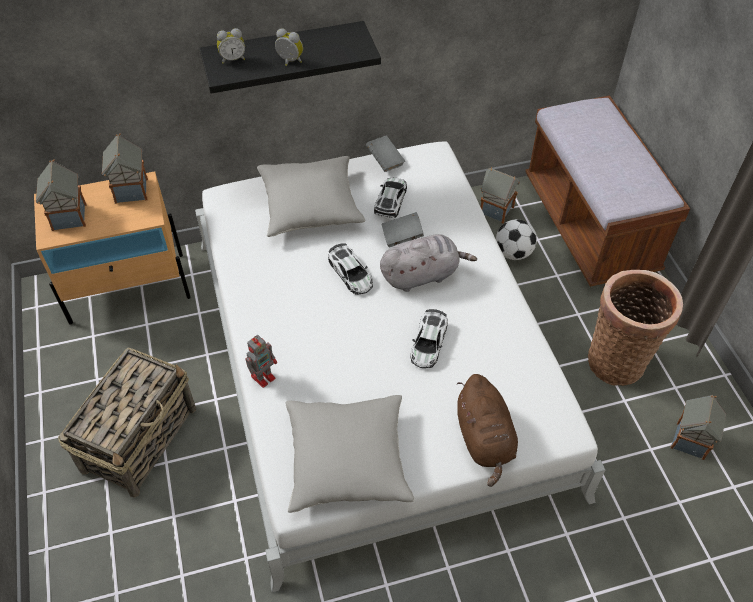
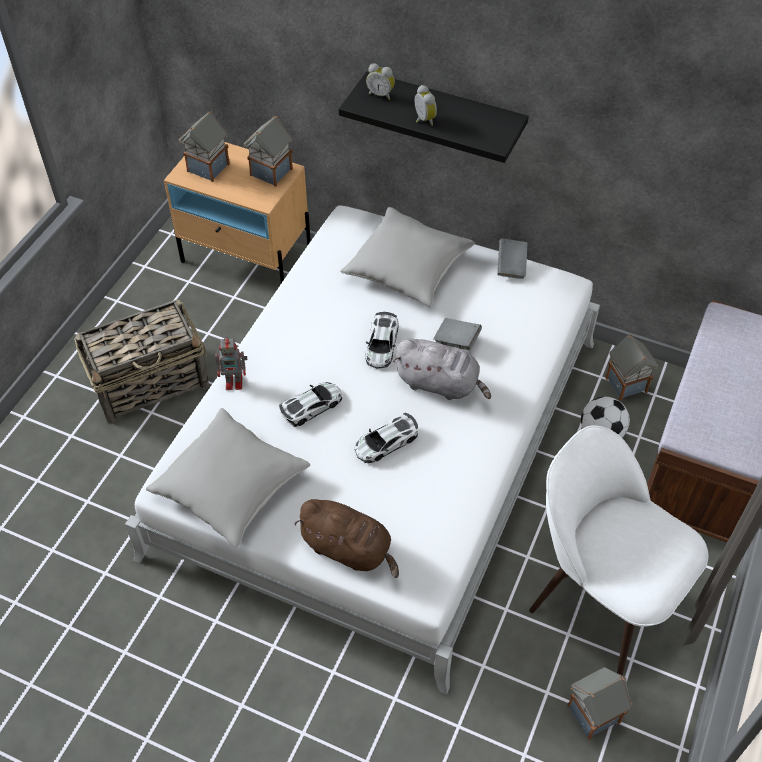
camera: 40 degrees right, 0 degrees up
(391, 200) = (479, 303): toy car -> toy car (311, 406)
(484, 440) = (349, 549): brown plush toy -> brown plush toy turned 90 degrees counterclockwise
(617, 359) = (601, 594): basket -> white chair

